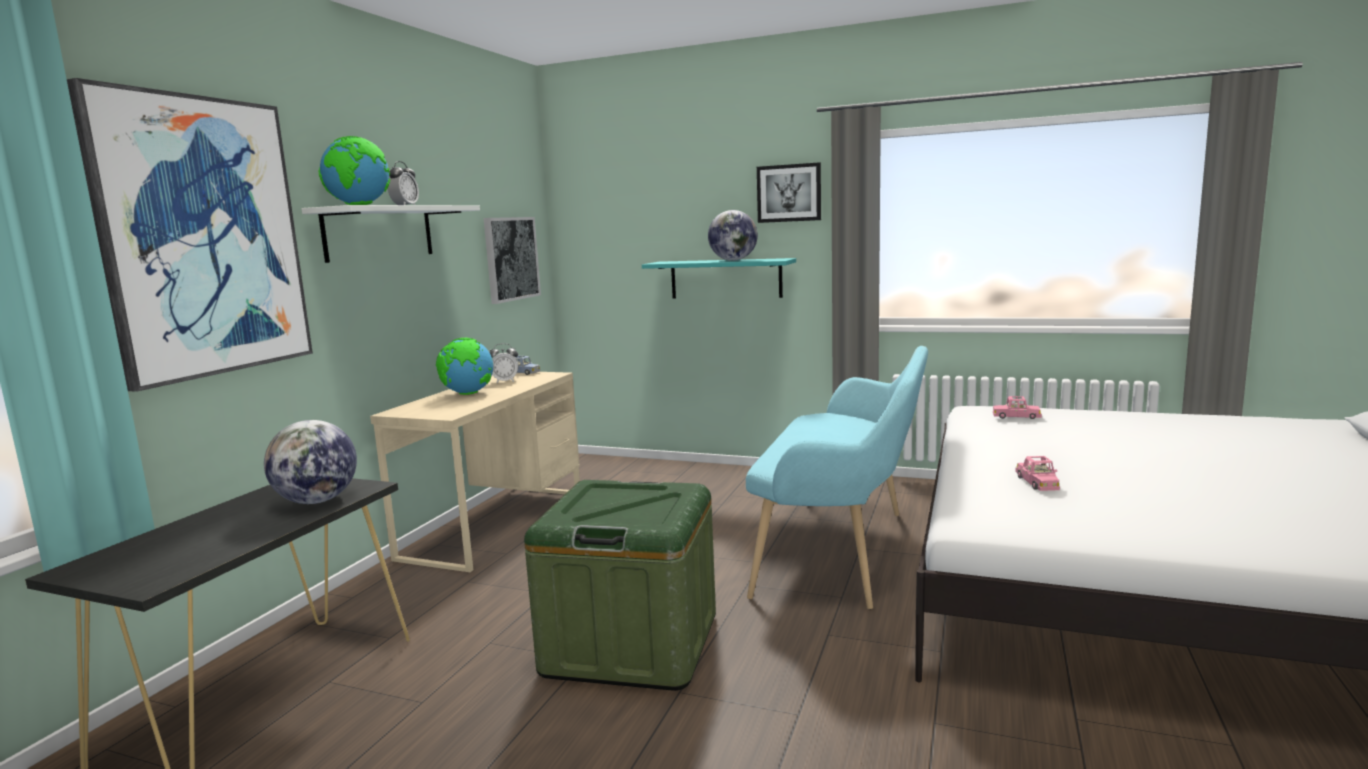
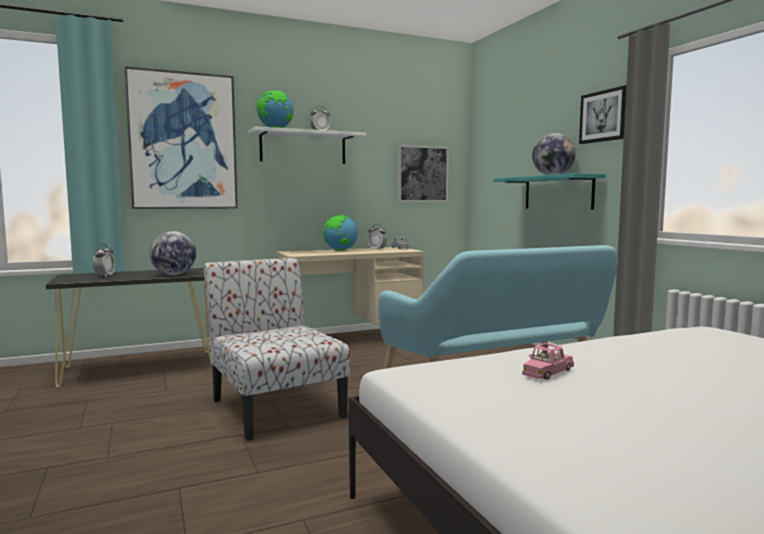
camera: 45 degrees right, 5 degrees down
(185, 545) = (104, 276): none -> alarm clock
(631, 644) = (275, 407): green storage box -> chair
(1016, 417) = (714, 339): pink toy car -> none

